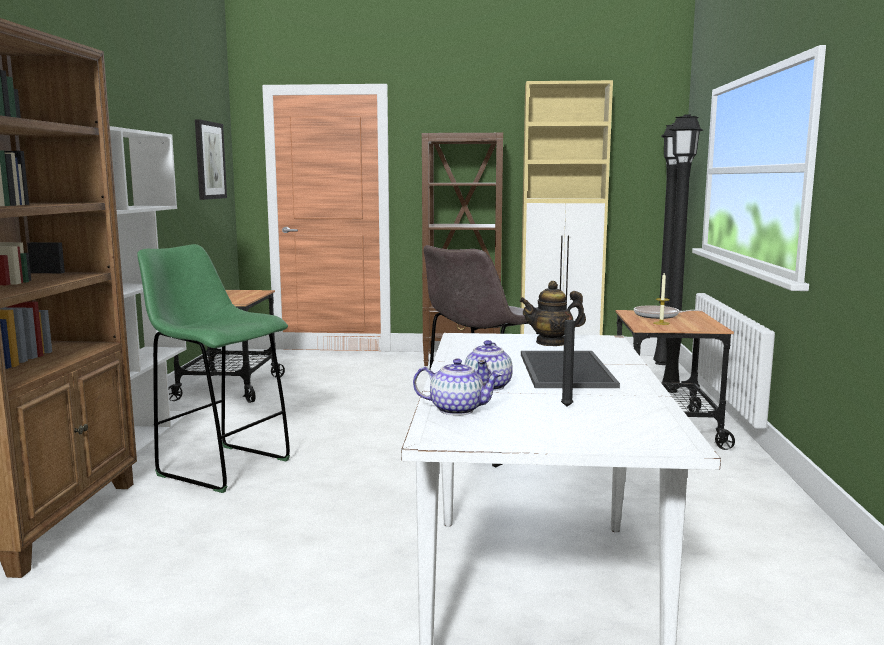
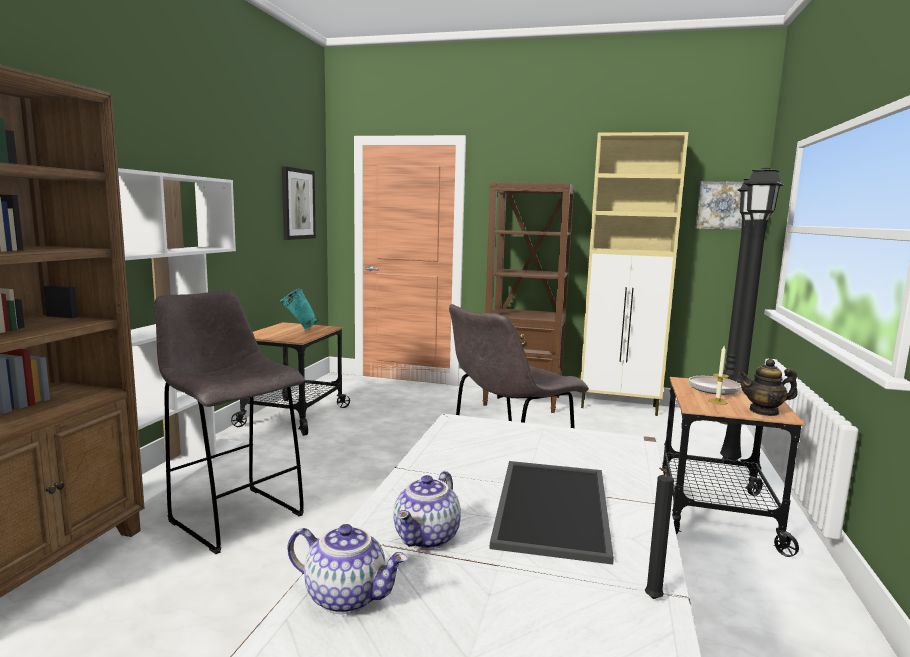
camera: 10 degrees right, 0 degrees up
(221, 467) = (234, 516): green stool -> grey stool
(229, 293) = (299, 329): none -> turquoise vase
(551, 342) = (559, 444): teapot -> teapot (764, 411)
(565, 407) = (510, 611): black candle -> black candle (651, 600)
(646, 151) = (722, 205): none -> picture

